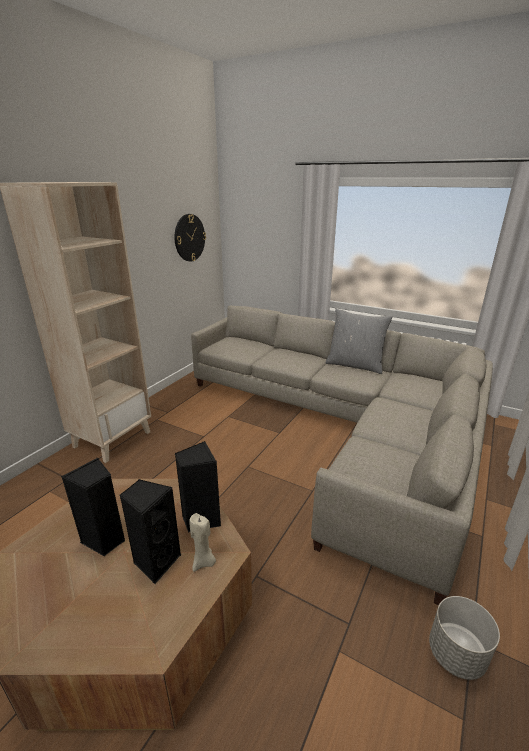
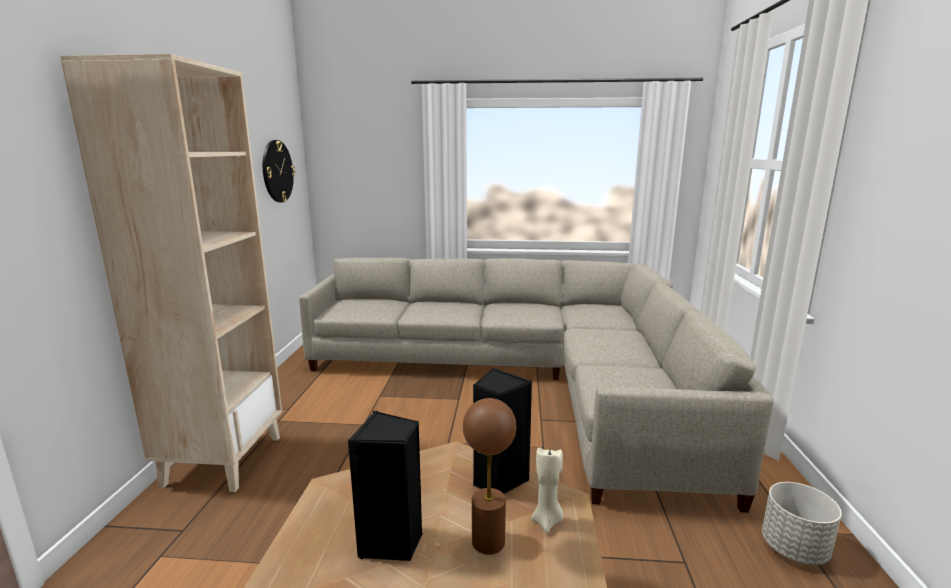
camera: 25 degrees left, 10 degrees down
(156, 561) = (488, 541): black speaker -> brown table lamp
(355, 365) = (520, 304): grey pillow -> none

